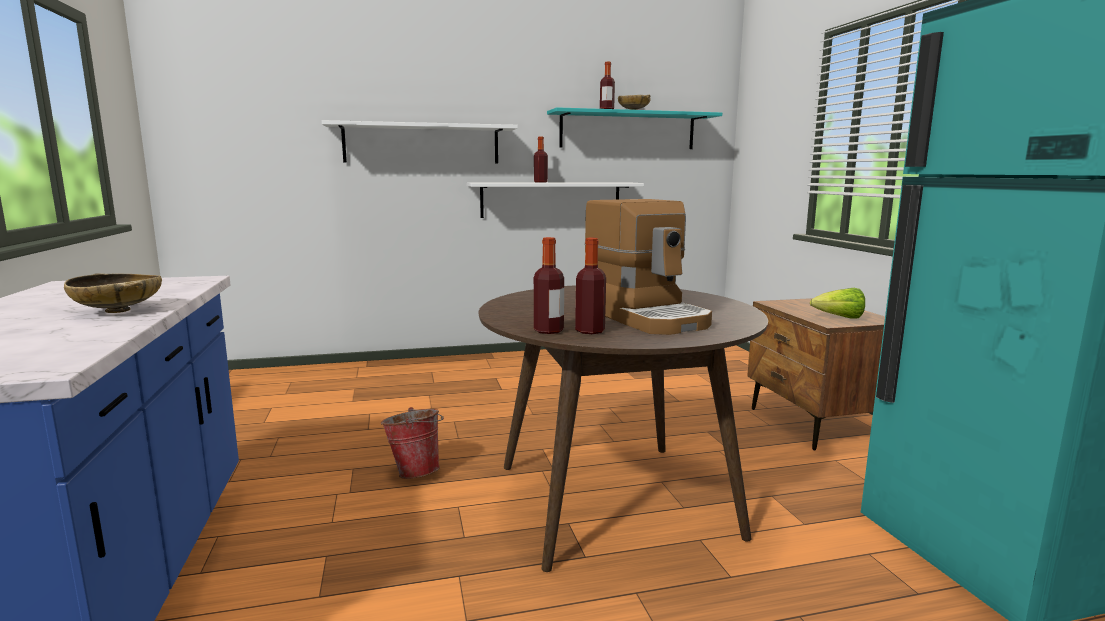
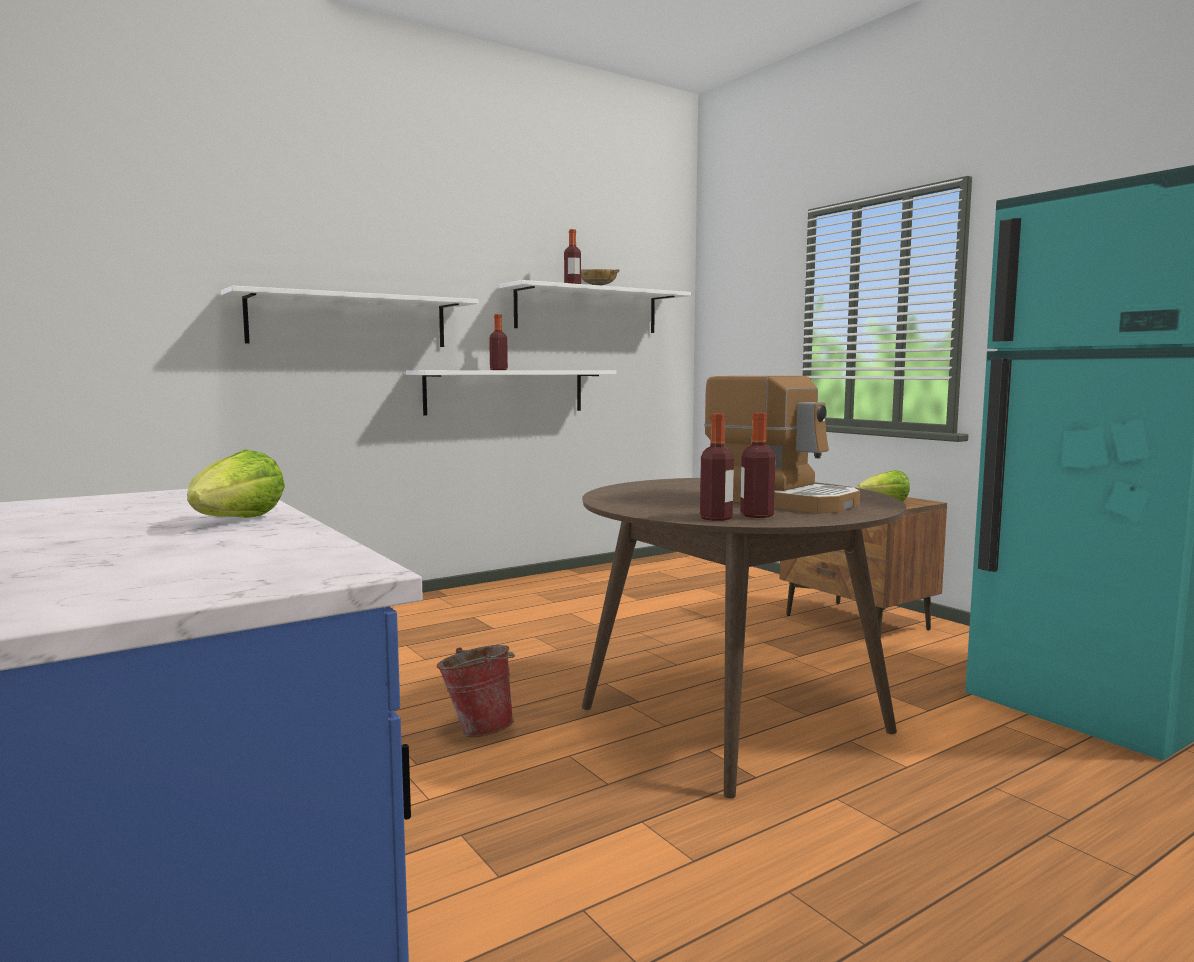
camera: 20 degrees left, 5 degrees down
(119, 310) = (236, 521): beige bowl -> lettuce
(627, 130) = (587, 310): turquoise shelf -> white shelf

